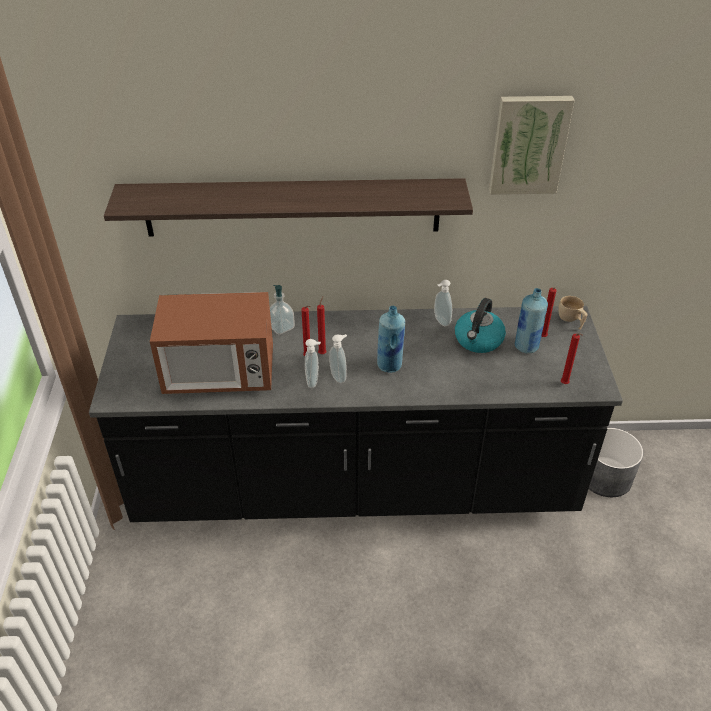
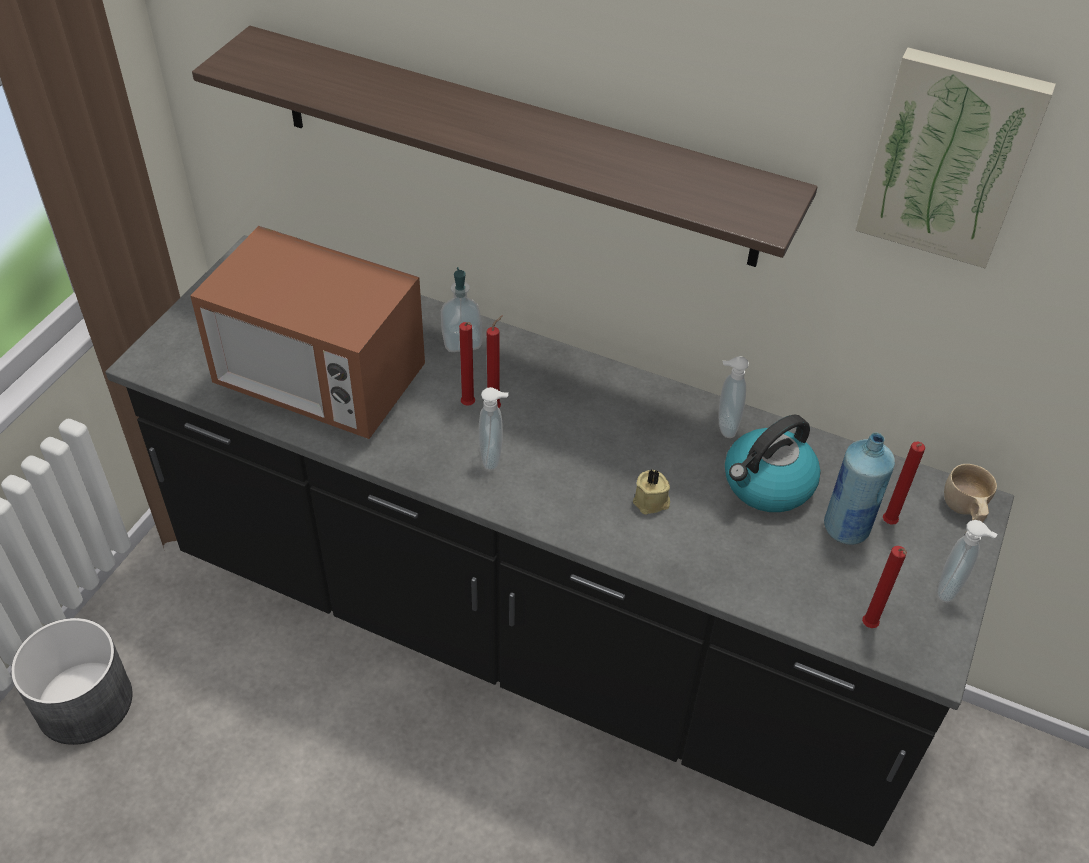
camera: 25 degrees right, 5 degrees up
(314, 381) = (449, 450): soap dispenser -> soap dispenser (951, 590)
(390, 365) = (587, 470): blue bottle -> none
(431, 368) = (651, 502): none -> beige candle
(605, 477) = (967, 805): grey planter -> grey planter (84, 703)

